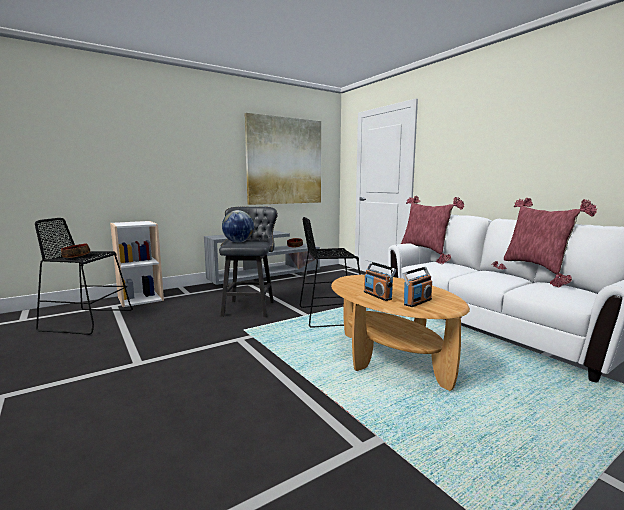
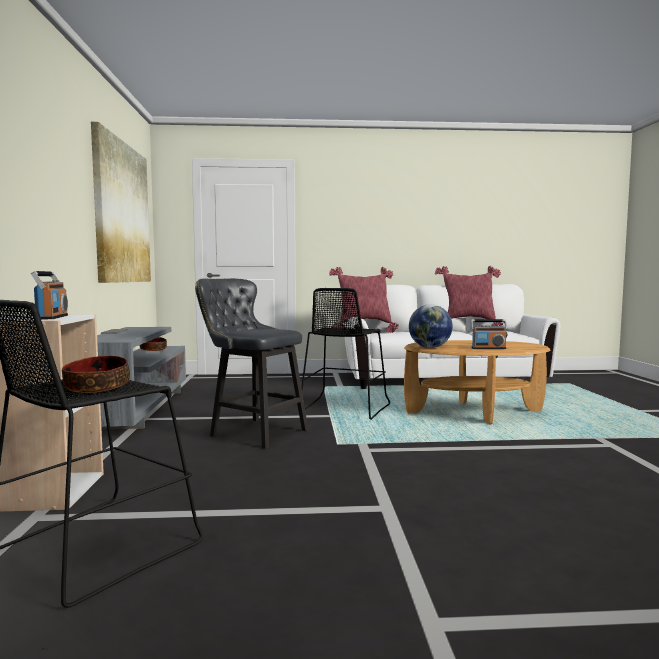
camera: 60 degrees left, 5 degrees down
(238, 242) = (249, 330): globe -> globe (429, 347)
(417, 302) = (514, 346): radio -> radio (52, 317)

